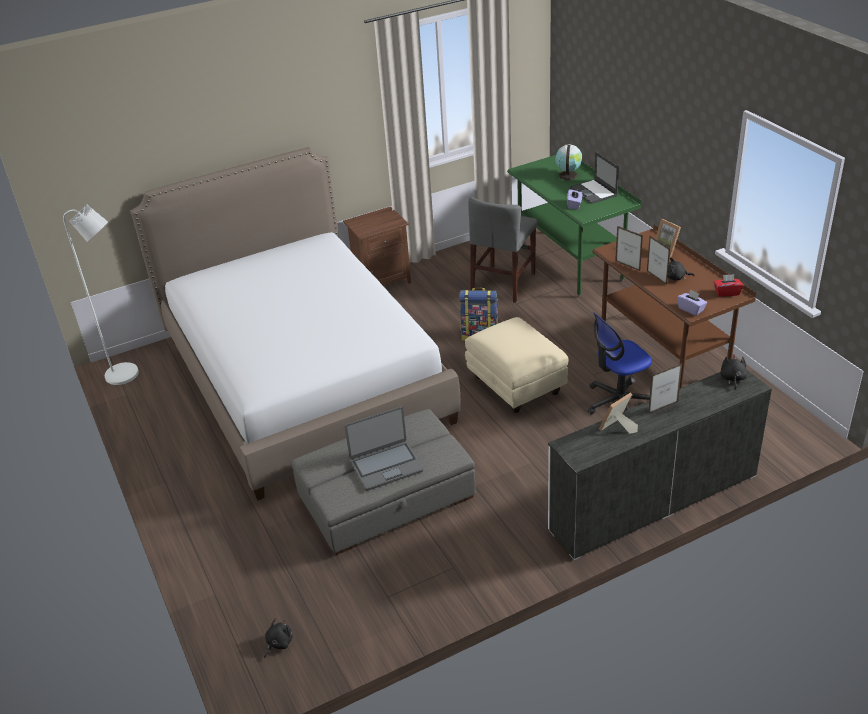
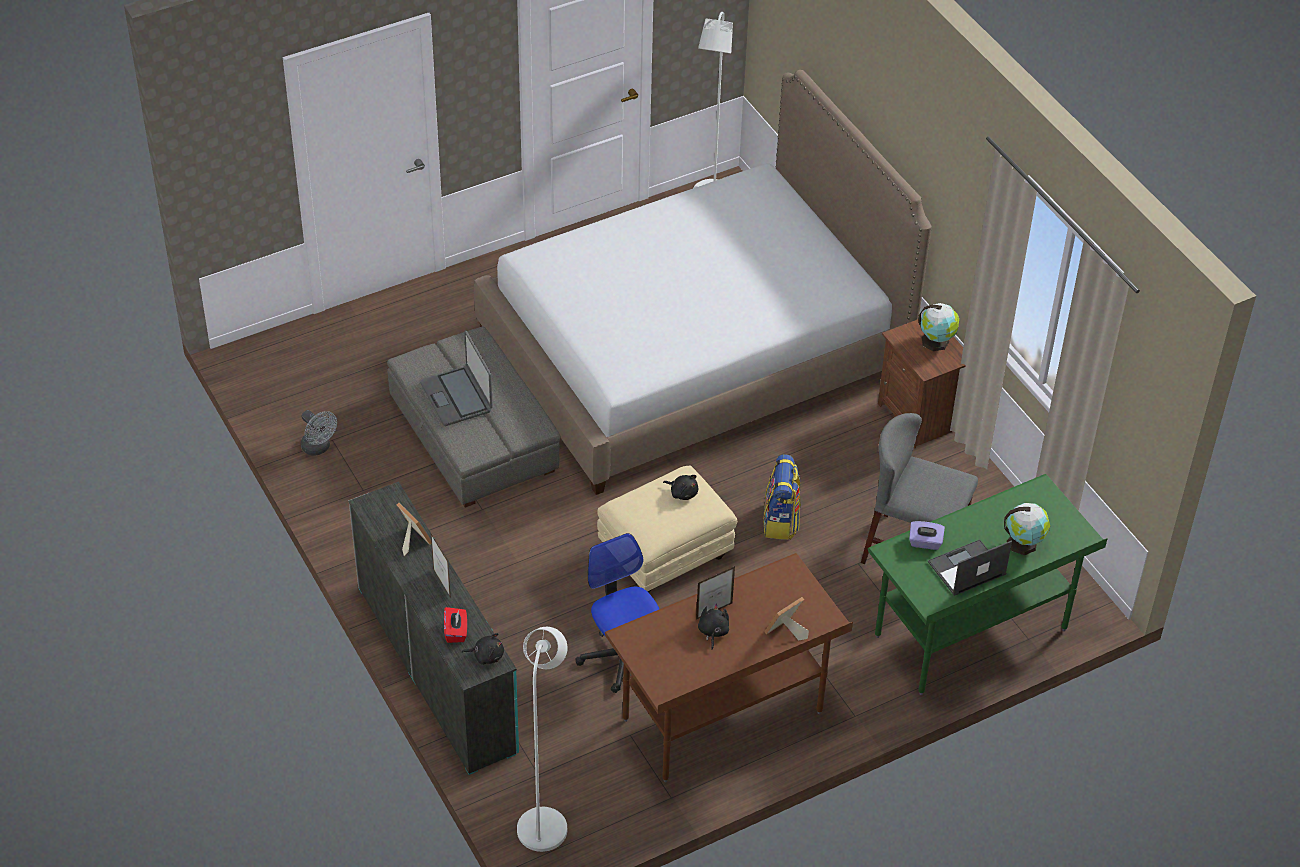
camera: 85 degrees right, 10 degrees up
(278, 643) = (288, 365): black plush toy -> black plush toy (682, 493)
(371, 219) = (936, 341): none -> globe
(398, 606) = (318, 448): none -> grey fan
(627, 266) = (746, 584): picture frame -> none
(653, 502) = (437, 668): white dresser -> turquoise dresser
(691, 309) = (634, 636): purple tissue box -> none
(727, 292) = (671, 680): red tissue box -> red tissue box (456, 632)
(784, 434) = (544, 821): none -> white floor lamp

